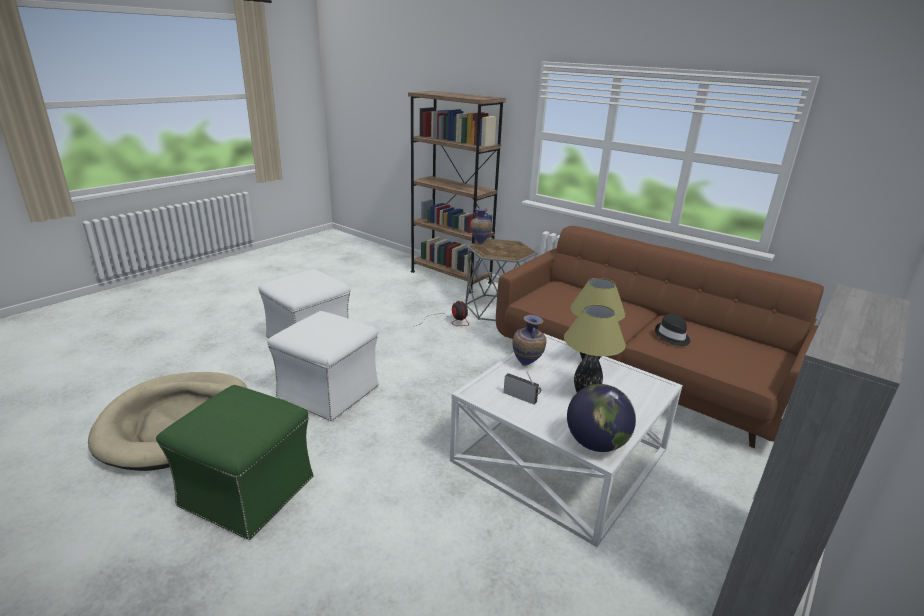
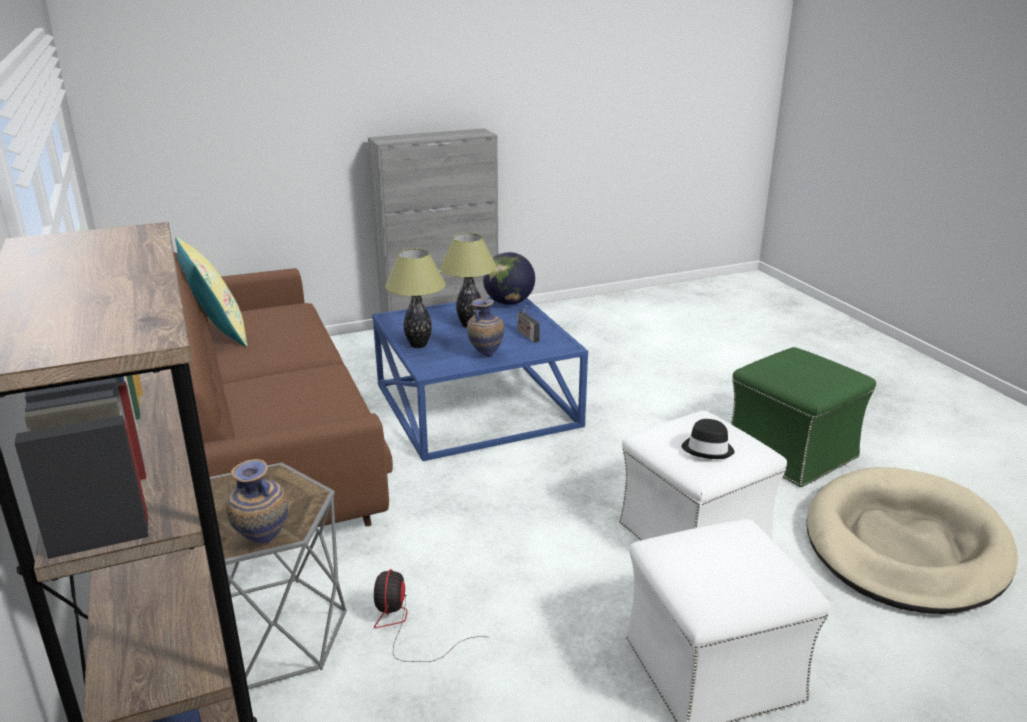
camera: 150 degrees left, 0 degrees up
(561, 454) = (475, 405): white coffee table -> blue coffee table
(672, 336) = (288, 342): black hat -> black hat (708, 449)
(734, 335) = (217, 332): none -> yellow pillow

